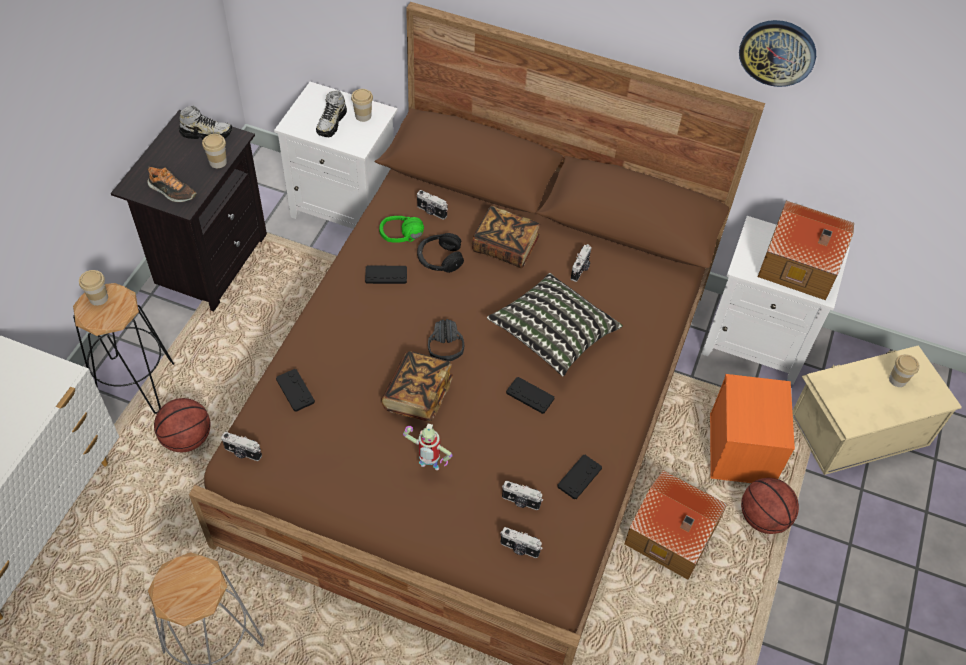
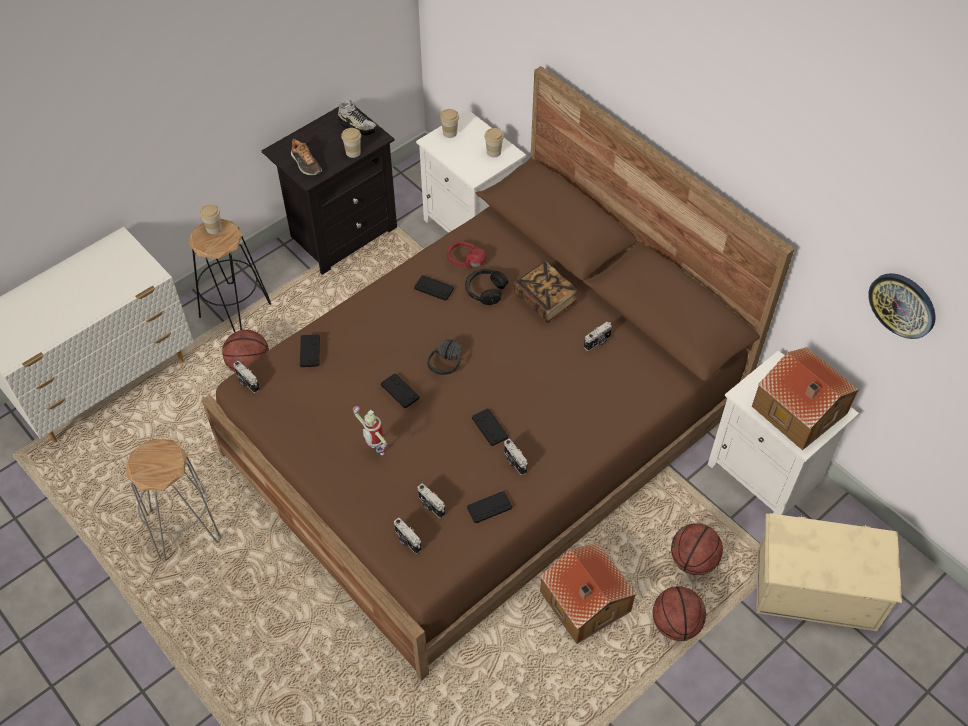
camera: 30 degrees right, 0 degrees up
(332, 123) = (465, 150): shoe -> none
(402, 240) = (464, 265): green headphones -> red headphones
(417, 395) = (400, 391): book -> black game controller
(431, 212) = (502, 250): camera -> camera (514, 462)
(553, 335) = (540, 387): pillow -> none
(742, 450) = (693, 560): orange storage box -> basketball
(777, 52) = (808, 205): wall clock -> wall clock (903, 305)
(897, 380) = (853, 552): cup -> cup (450, 133)

